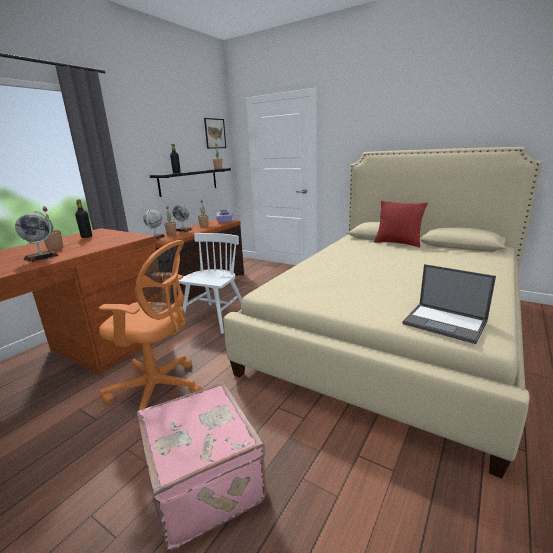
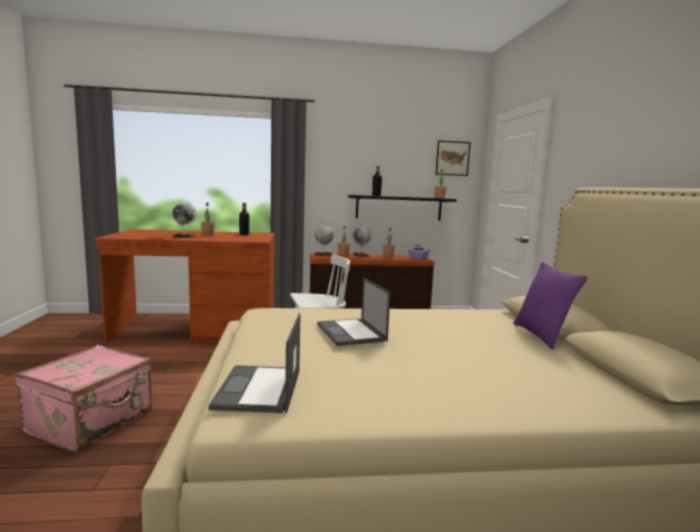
camera: 50 degrees right, 10 degrees down
(159, 389) = (189, 367): orange office chair -> none
(359, 276) = (351, 333): none -> laptop
(398, 243) = (541, 336): red pillow -> purple pillow

